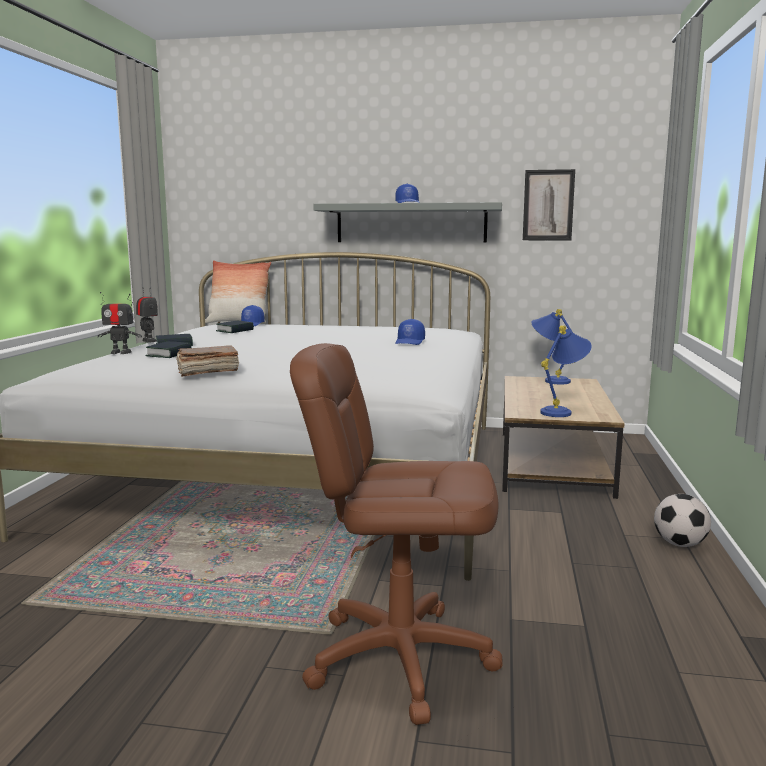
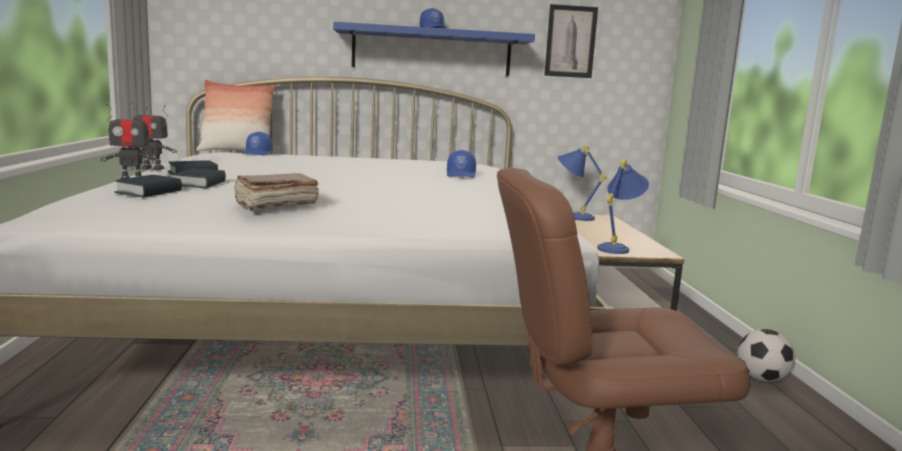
camera: 15 degrees left, 0 degrees up
(149, 341) = (152, 168): toy robot -> toy robot turned 135 degrees clockwise
(235, 330) = (248, 159): book -> book (149, 192)
(411, 223) = (432, 51): grey shelf -> blue shelf

